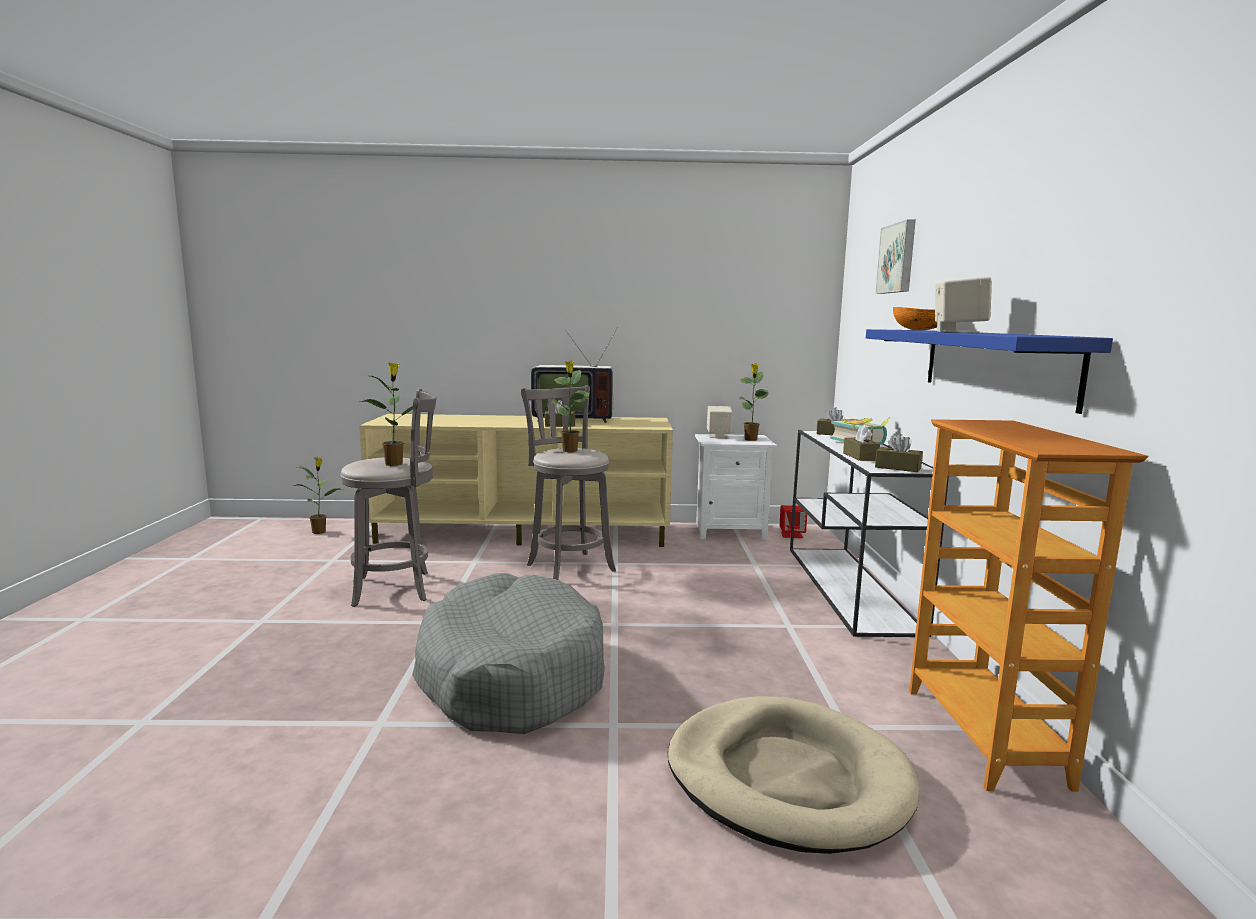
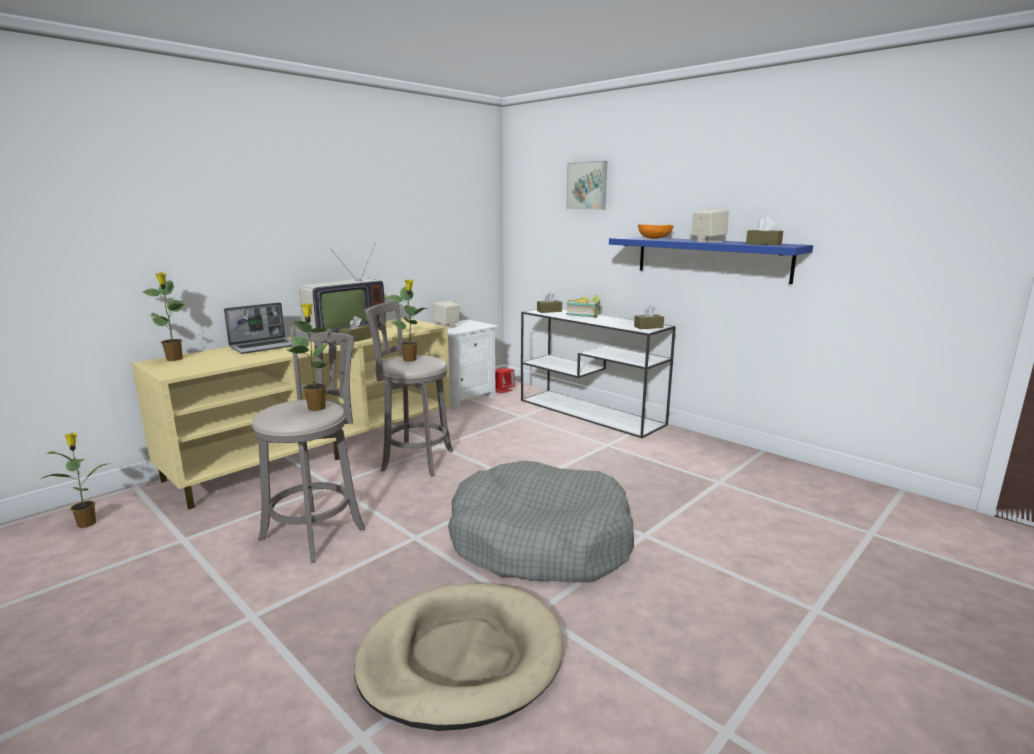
camera: 45 degrees left, 5 degrees up
(484, 418) = (264, 346): none -> laptop
(750, 439) = (473, 324): potted plant -> potted plant (174, 359)
(787, 778) = (745, 515): beige dog bed -> beige dog bed (461, 658)
(860, 456) = (612, 324): brown tissue box -> brown tissue box (763, 244)
(986, 736) = (760, 460): bookcase -> none

